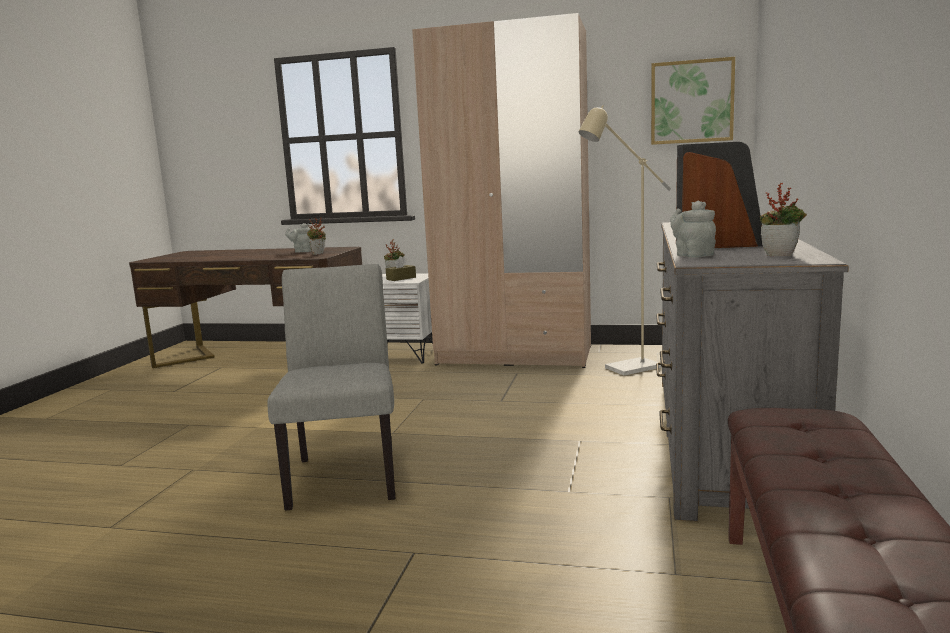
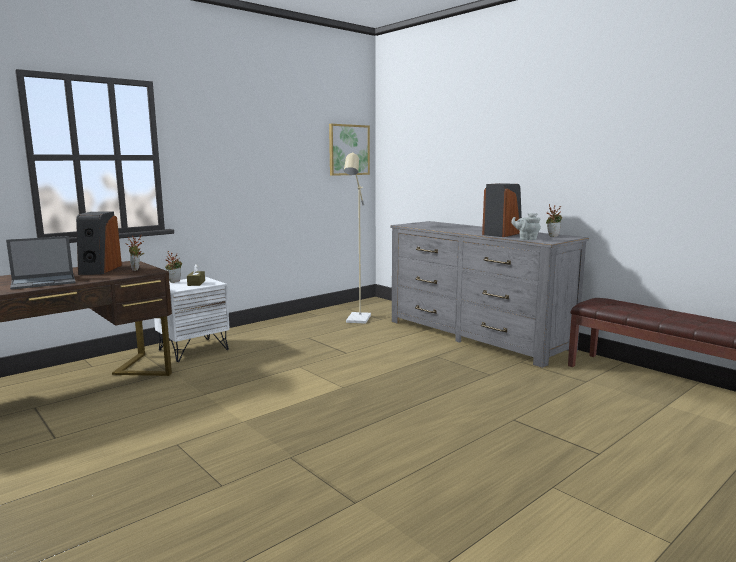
camera: 55 degrees left, 0 degrees up
(238, 256) = (44, 282): none -> laptop
(303, 251) = (99, 270): grey teapot -> speaker
(345, 473) = (386, 412): grey chair -> none
(515, 355) = (275, 329): beige wardrobe -> none

